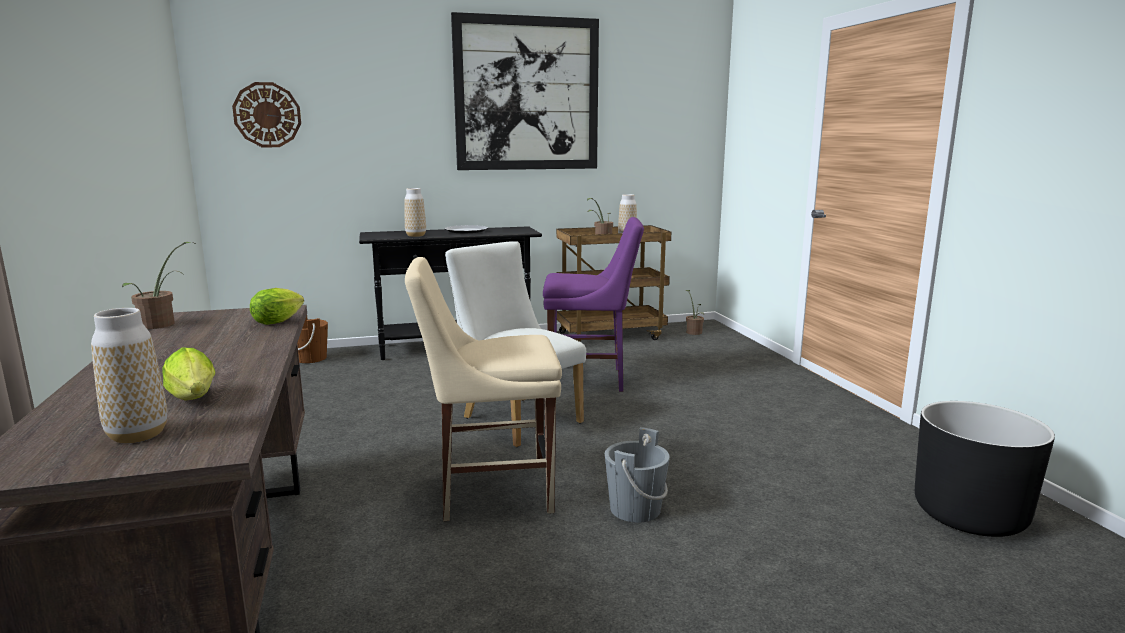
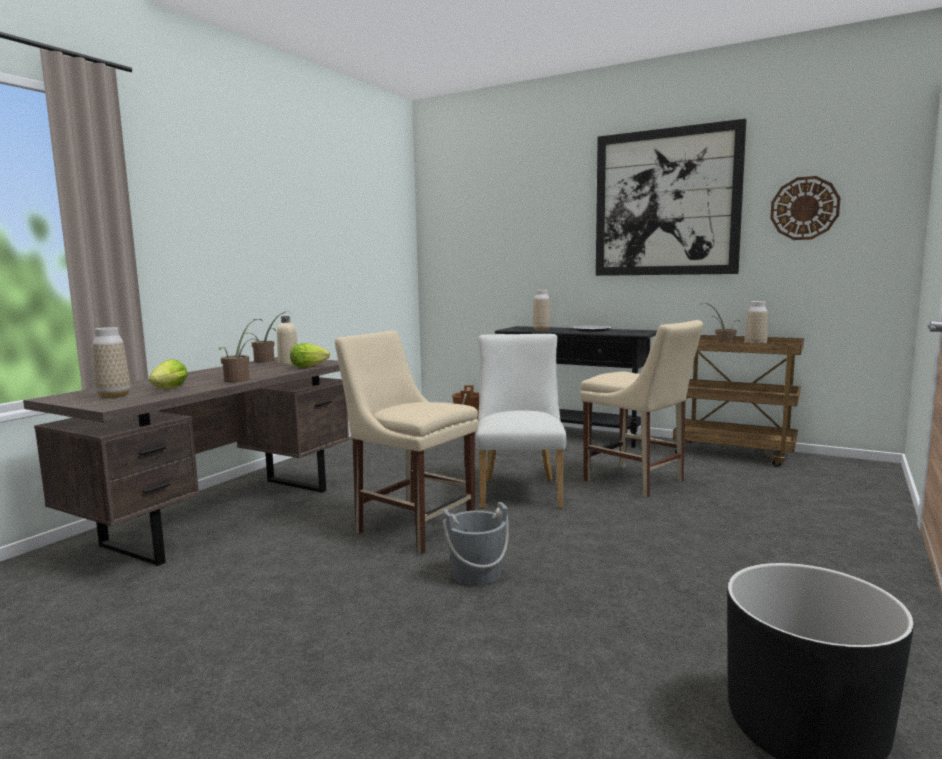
camera: 45 degrees right, 5 degrees down
(227, 323) = (288, 364): none -> beige bottle
(267, 115) = (462, 234): wall clock -> wall clock (804, 208)
(591, 379) = (637, 482): purple chair -> beige chair
(693, 331) = (842, 469): potted plant -> potted plant (240, 379)

